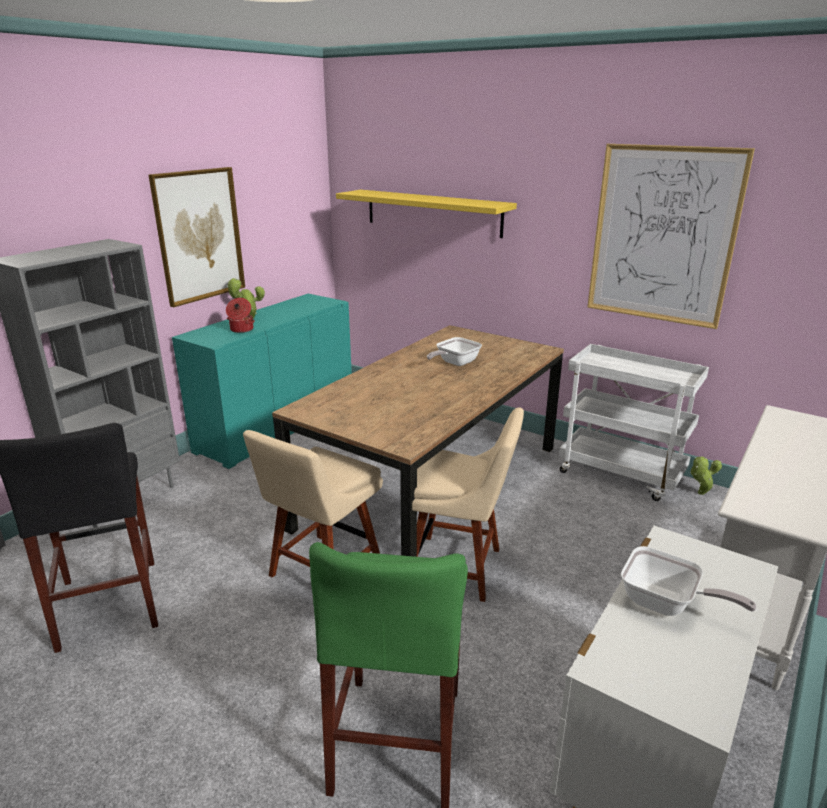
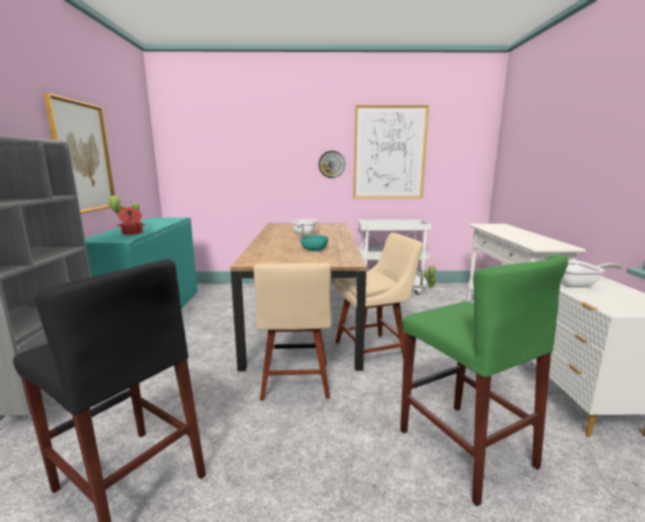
camera: 35 degrees left, 10 degrees down
(409, 404) = (314, 249): none -> turquoise bowl
(432, 212) = (243, 153): yellow shelf -> none
(558, 244) = (331, 164): none -> wall clock

